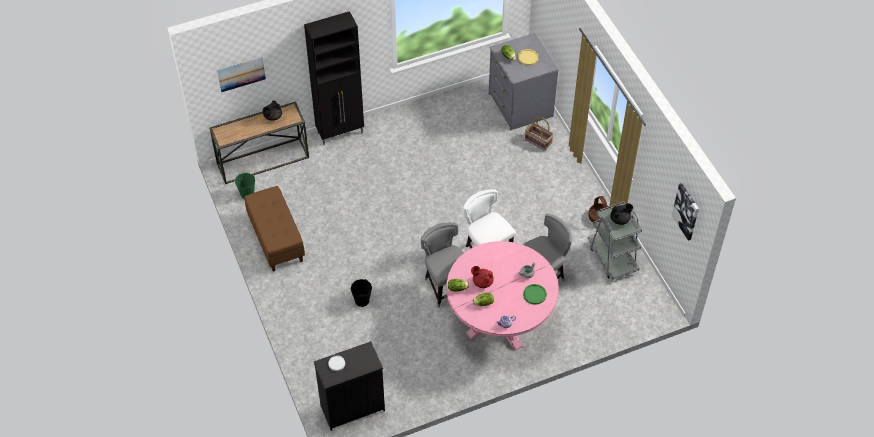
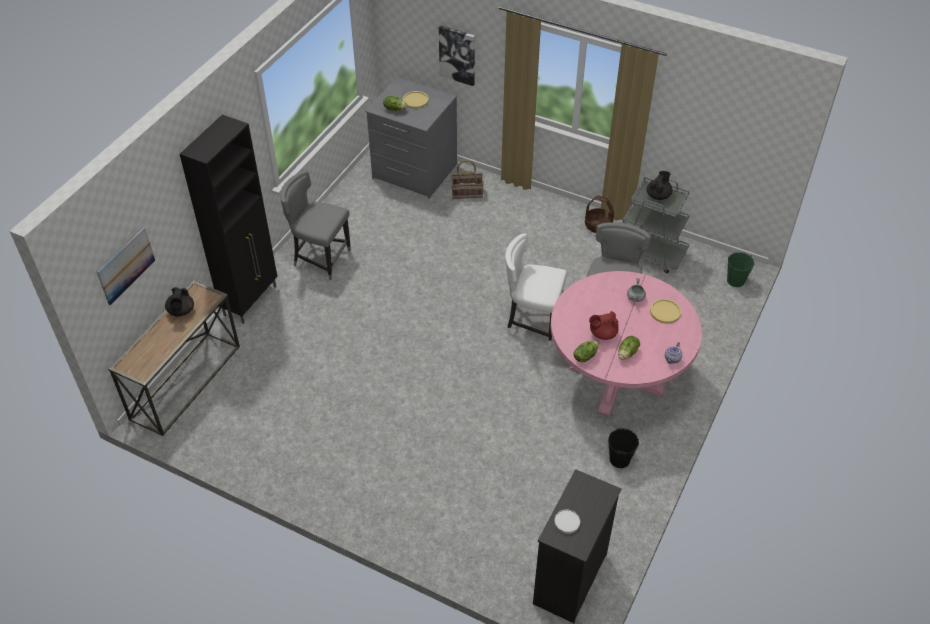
camera: 40 degrees left, 5 degrees down
(247, 193) = (202, 429): green bucket -> green bucket (736, 280)
(276, 239) = (288, 456): brown bench -> none
(362, 300) = (456, 455): black bucket -> black bucket (619, 459)
(446, 286) = (527, 381): grey chair -> grey chair (320, 259)
(534, 294) = (665, 312): green plate -> yellow plate
(686, 211) = (759, 126): picture -> picture (457, 55)

